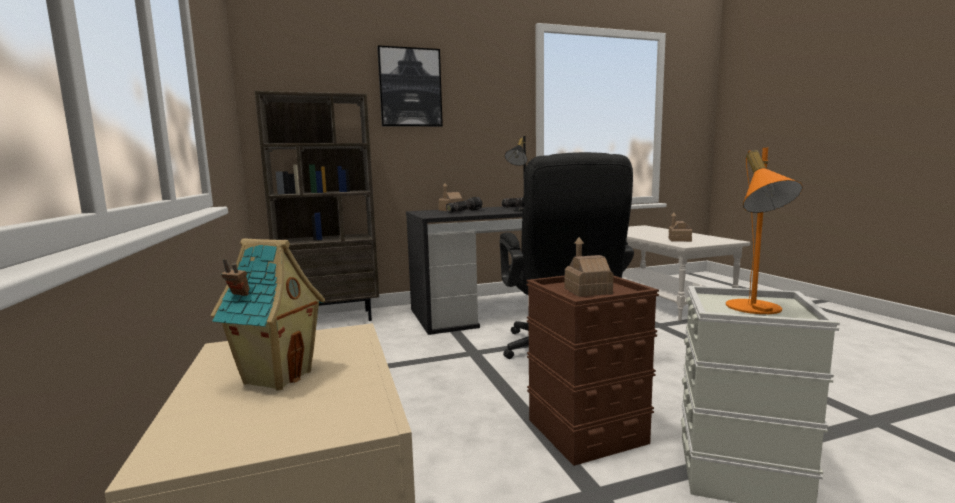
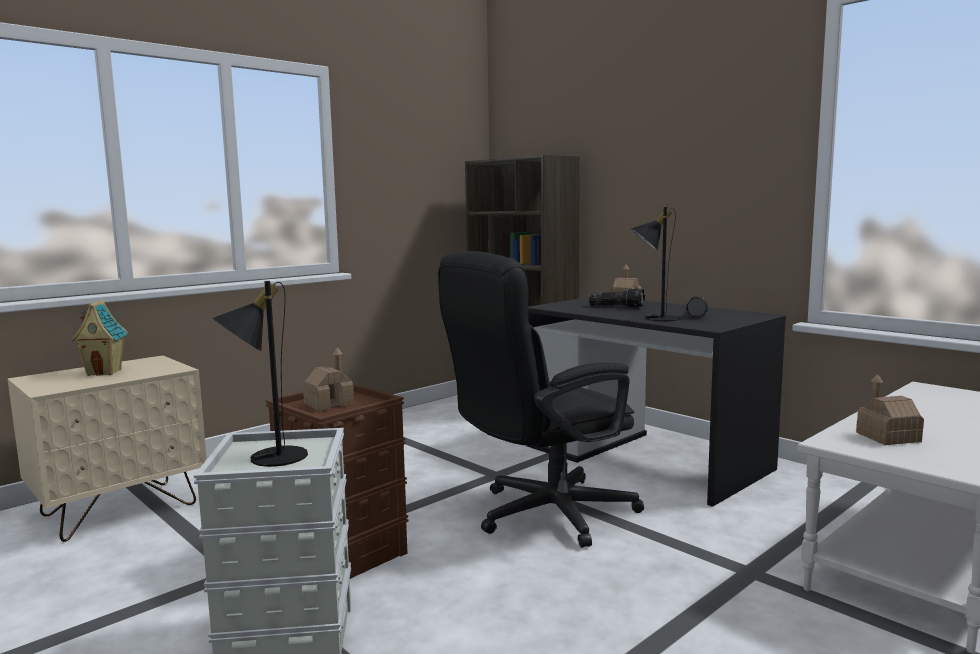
camera: 65 degrees right, 0 degrees up
(410, 88) = (632, 134): picture -> none
(756, 310) = (267, 457): orange table lamp -> black table lamp

